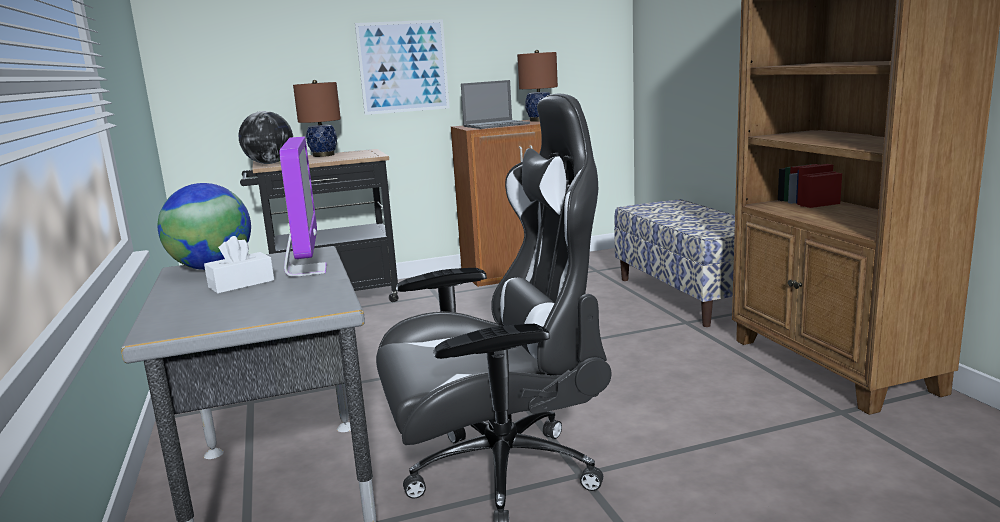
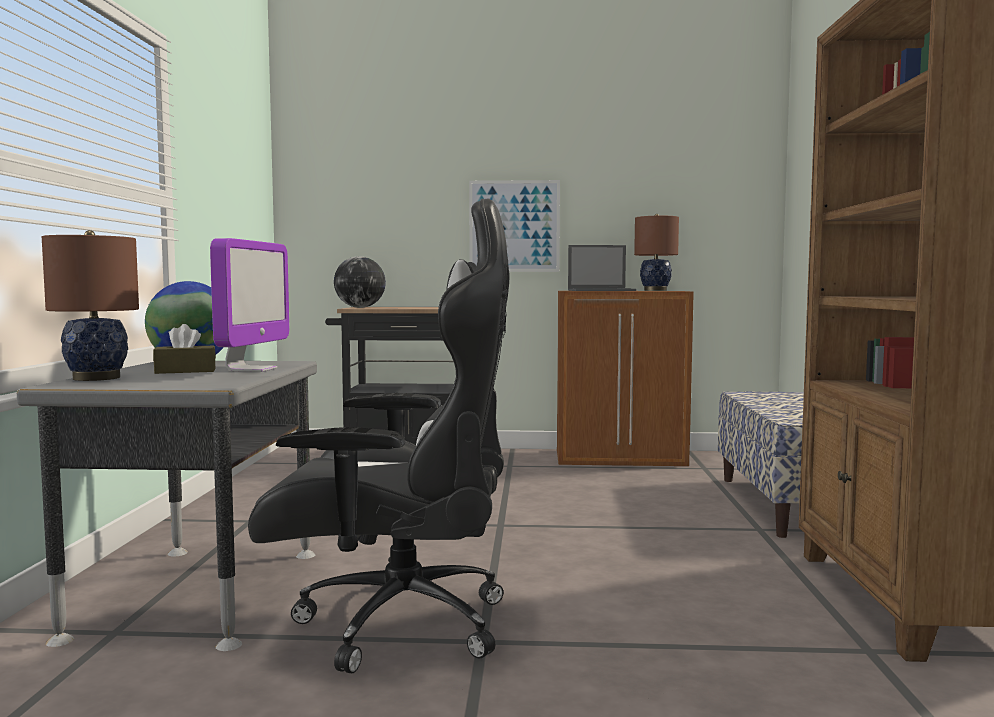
camera: 20 degrees right, 10 degrees down
(241, 284) = (185, 371): white tissue box -> brown tissue box
(324, 155) = (419, 307): brown table lamp -> brown table lamp (97, 378)

